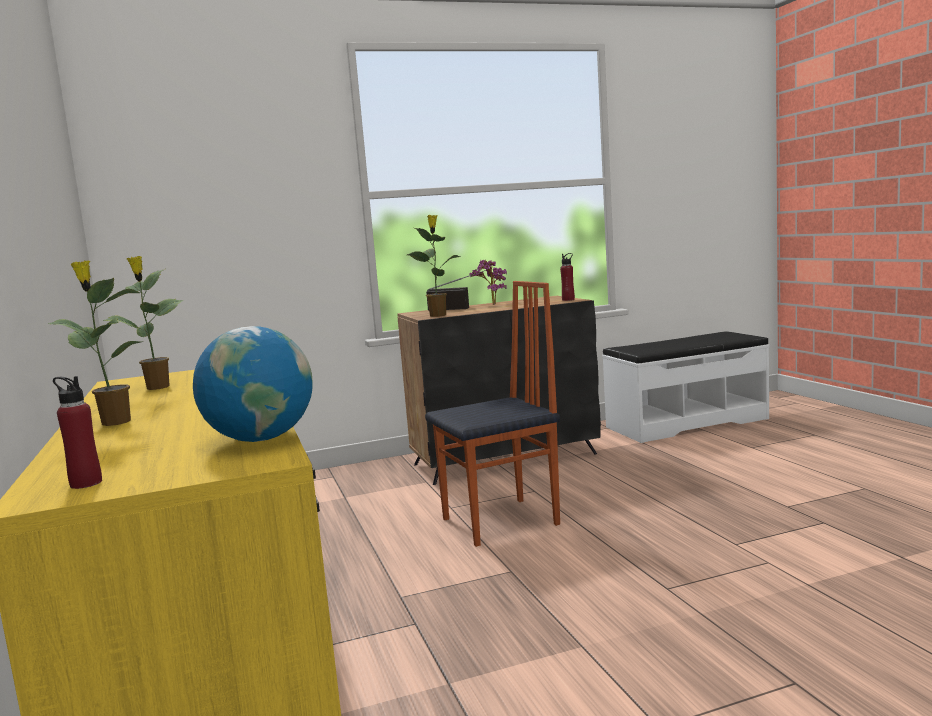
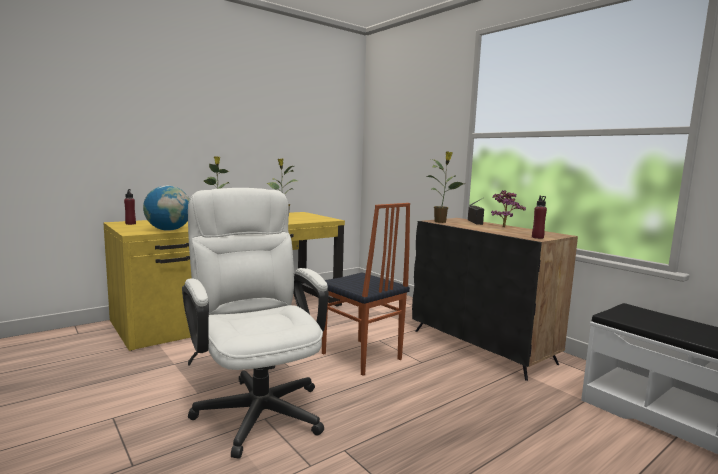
camera: 70 degrees right, 0 degrees up
(632, 594) = (257, 406): none -> white office chair

